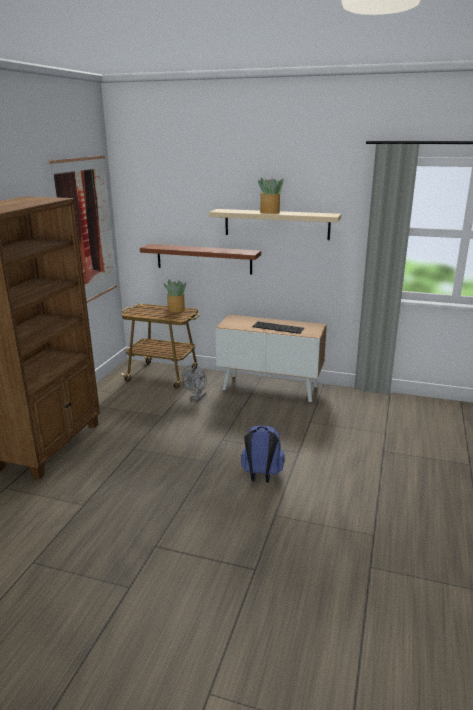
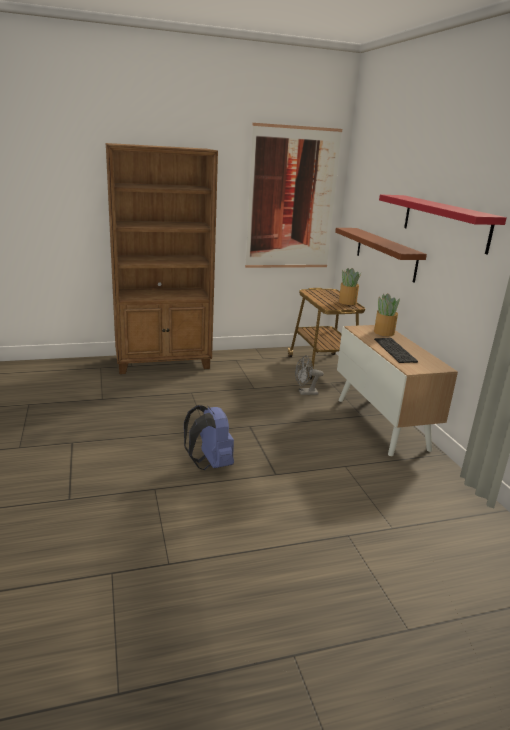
camera: 55 degrees right, 0 degrees up
(270, 212) = (431, 203): potted plant -> potted plant (384, 332)
(276, 224) = (445, 222): beige shelf -> red shelf

